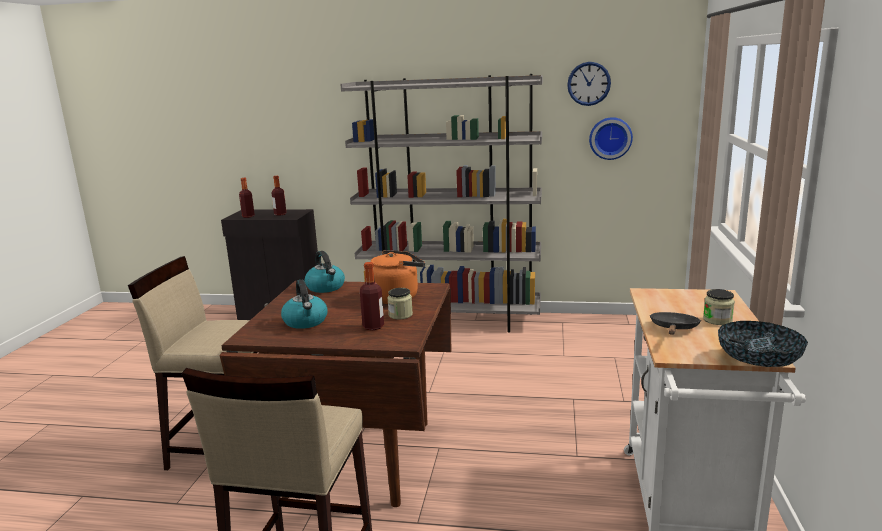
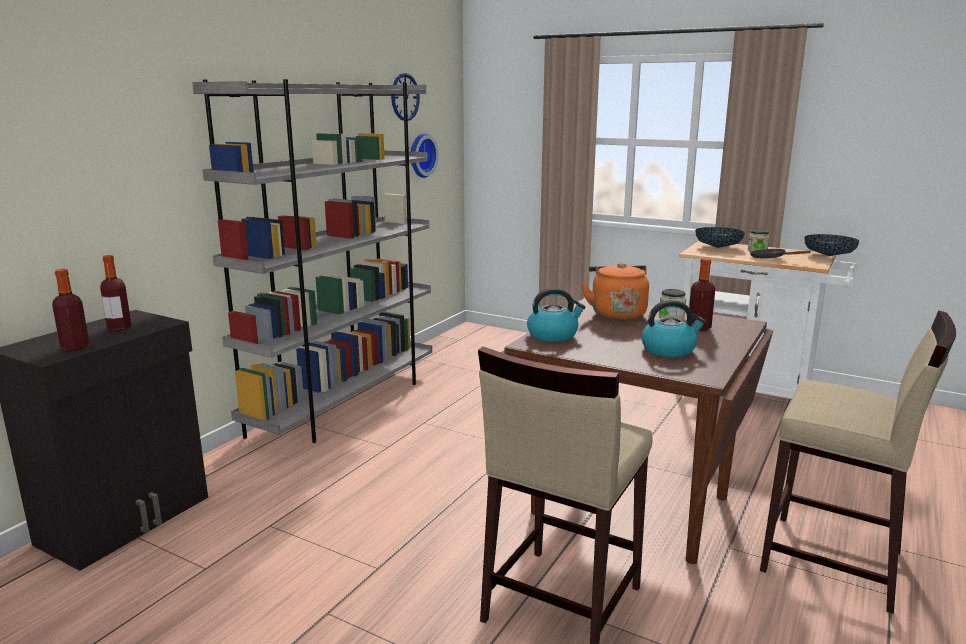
camera: 70 degrees left, 0 degrees up
(699, 300) = (718, 247): none -> bowl

